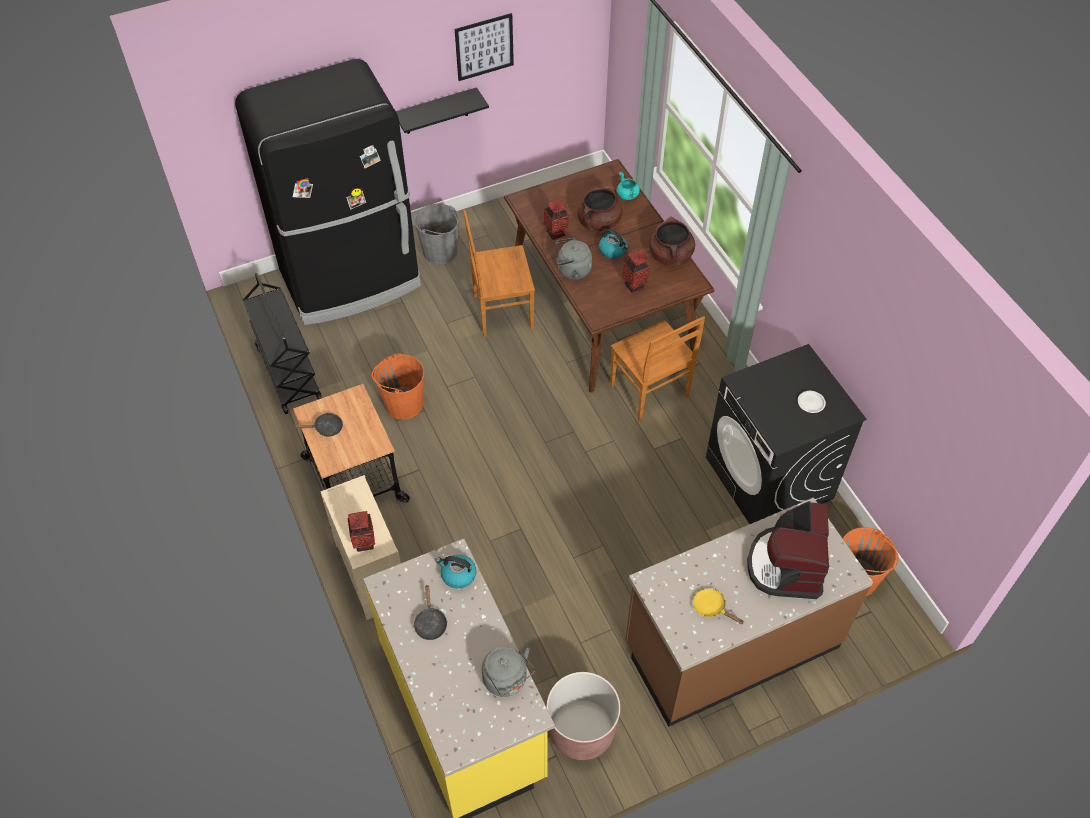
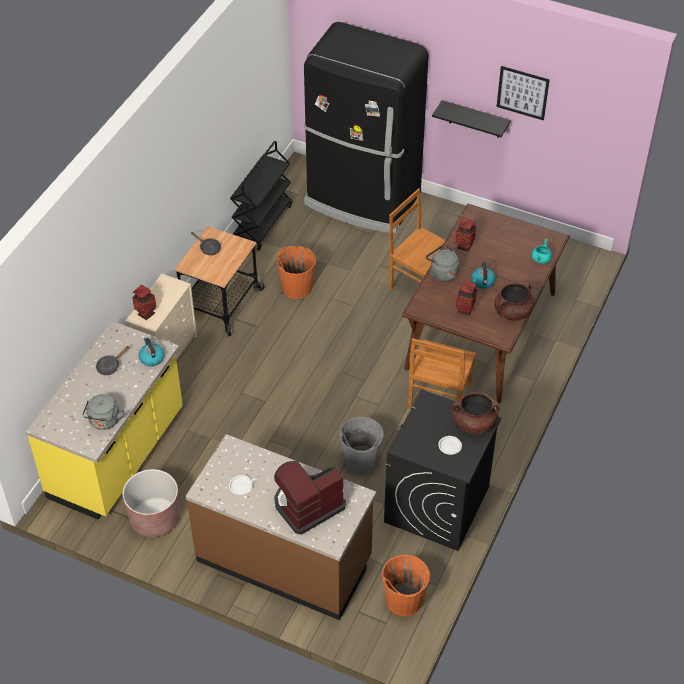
camera: 50 degrees right, 5 degrees down
(440, 252) = (433, 224): grey bucket -> grey bucket (361, 460)
(599, 223) = (499, 261): brown cooking pot -> brown cooking pot (474, 423)
(712, 607) = (241, 486): yellow frying pan -> white plate

